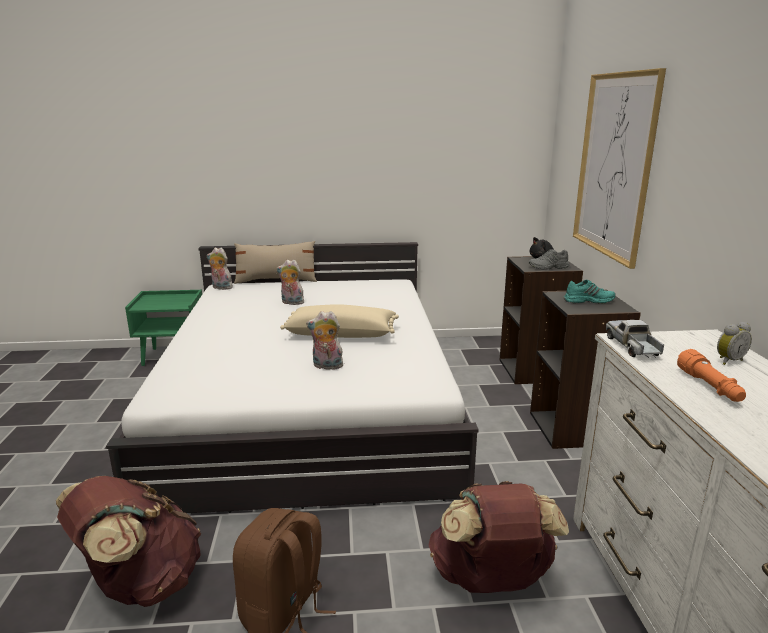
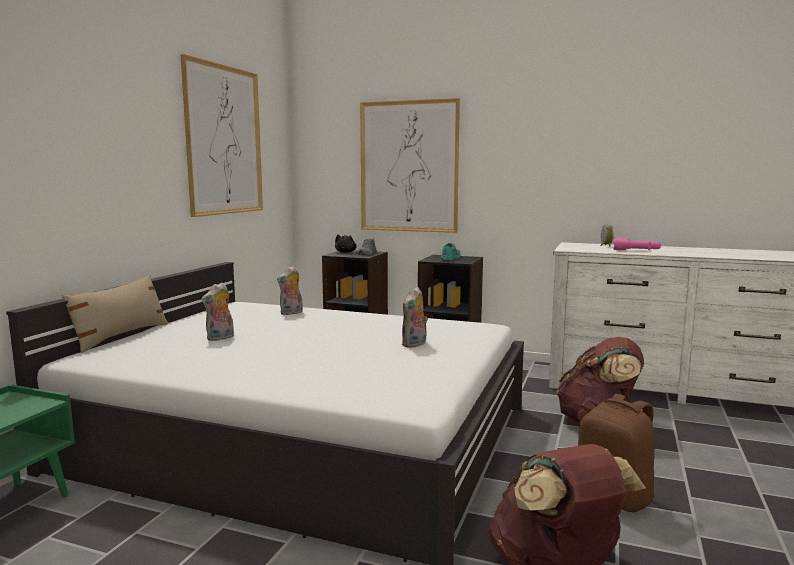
camera: 65 degrees left, 10 degrees down
(221, 288) = (84, 359): plush toy -> plush toy (291, 313)
(341, 334) = (345, 332): beige pillow -> none
(429, 127) = (224, 140): none -> picture
(633, 347) = (579, 250): toy truck -> none
(710, 387) = (636, 250): orange flashlight -> pink flashlight

